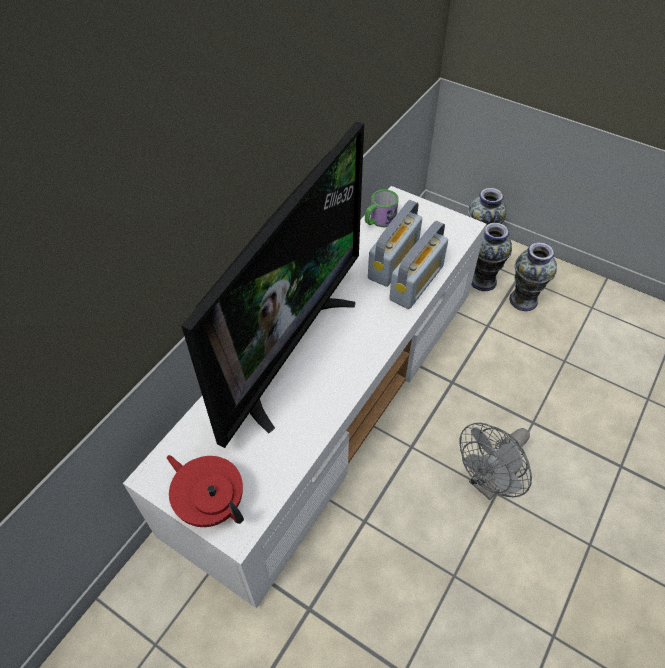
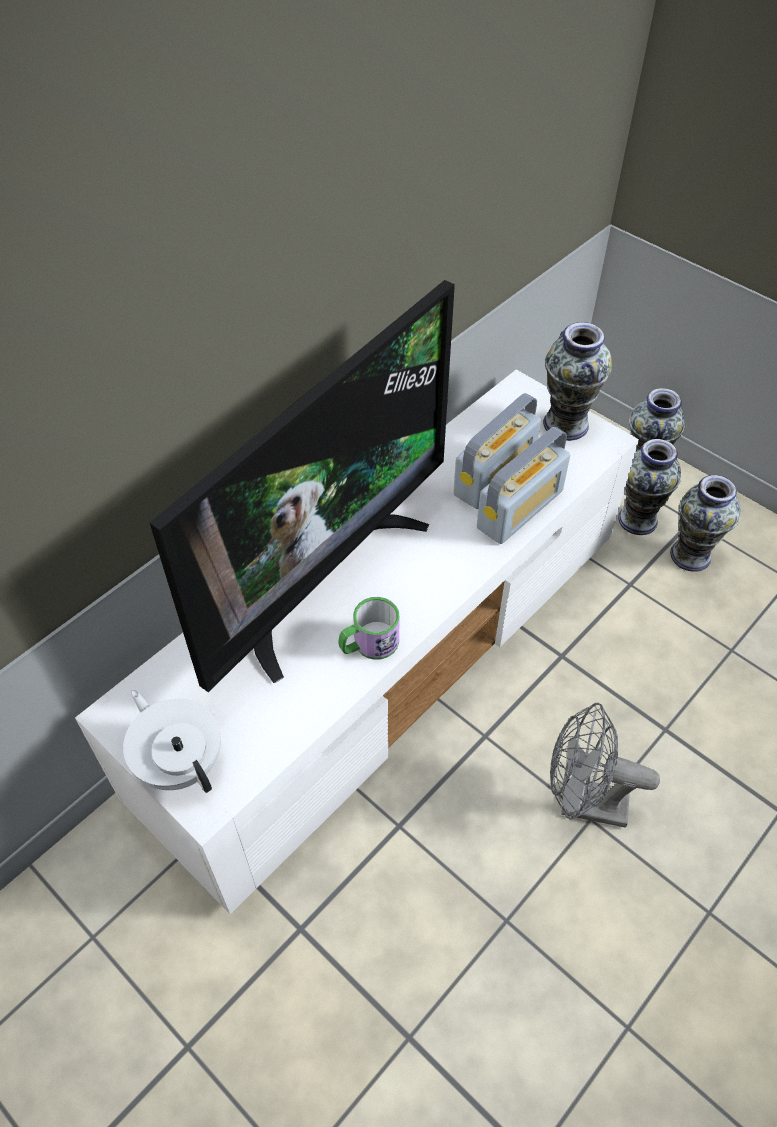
camera: 10 degrees right, 0 degrees up
(211, 503) = (180, 761): red teapot -> white teapot
(379, 220) = (488, 416): mug -> mug (368, 644)
(434, 219) = (565, 424): none -> vase
(488, 483) = (582, 803): grey fan -> grey fan turned 45 degrees clockwise

